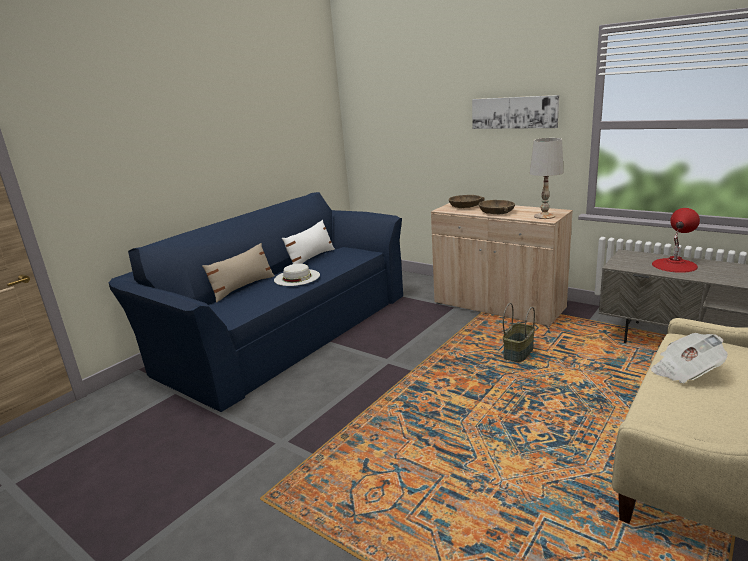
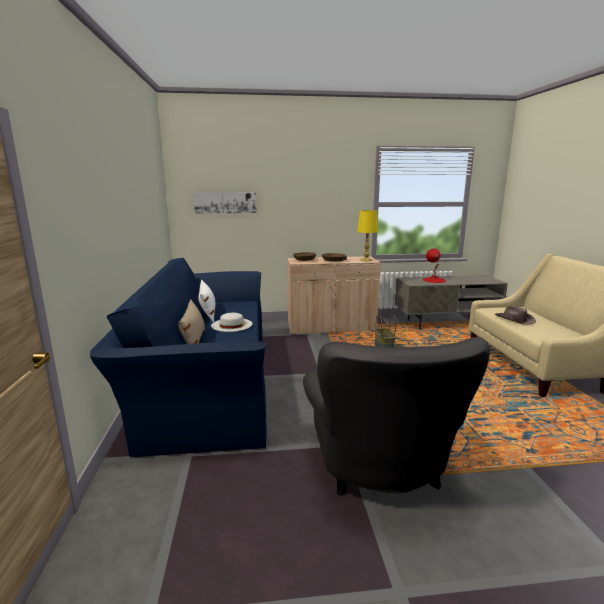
camera: 45 degrees left, 5 degrees down
(260, 483) = (380, 470): none -> grey armchair
(514, 112) = (324, 195): picture -> picture (225, 202)
(544, 216) = (366, 260): white table lamp -> yellow table lamp
(685, 371) = (514, 319): newspaper -> brown hat

